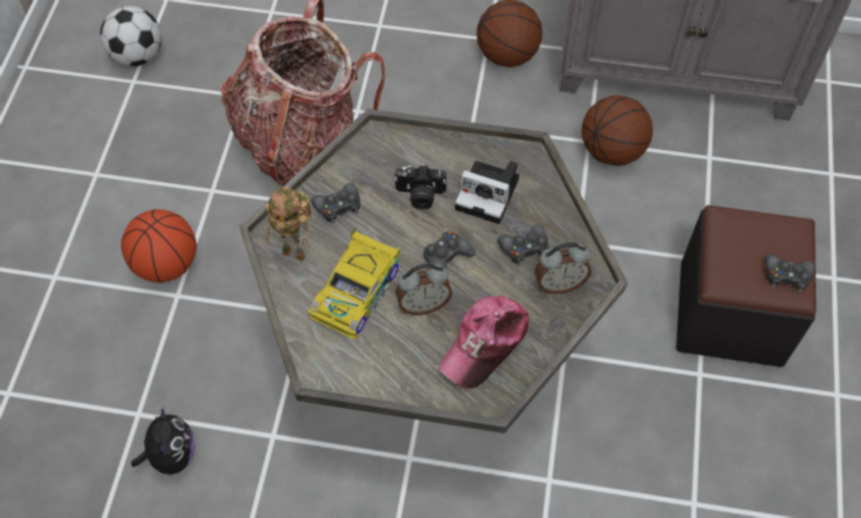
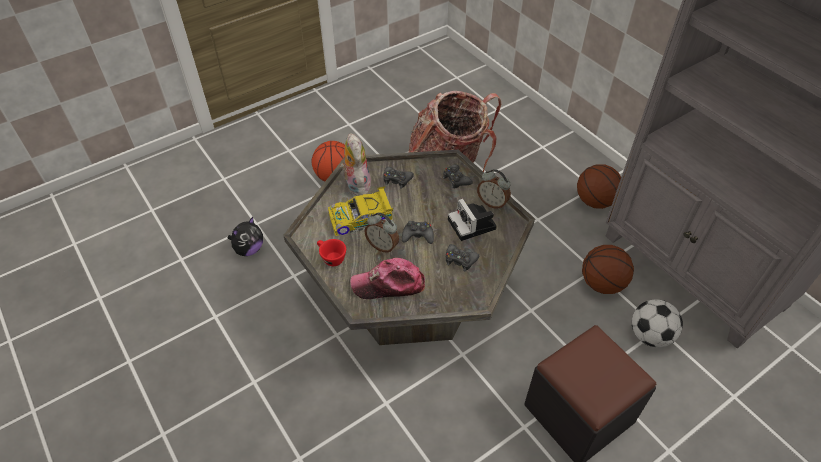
camera: 45 degrees right, 10 degrees down
(138, 56) = (418, 91): football -> football (650, 336)
(296, 253) = (356, 184): toy robot -> plush toy
(383, 371) = (330, 258): none -> red cup
(420, 195) = (439, 202): camera -> none
(559, 283) = (457, 288): alarm clock -> alarm clock (492, 203)
(786, 276) = (599, 393): black game controller -> black game controller (456, 180)

